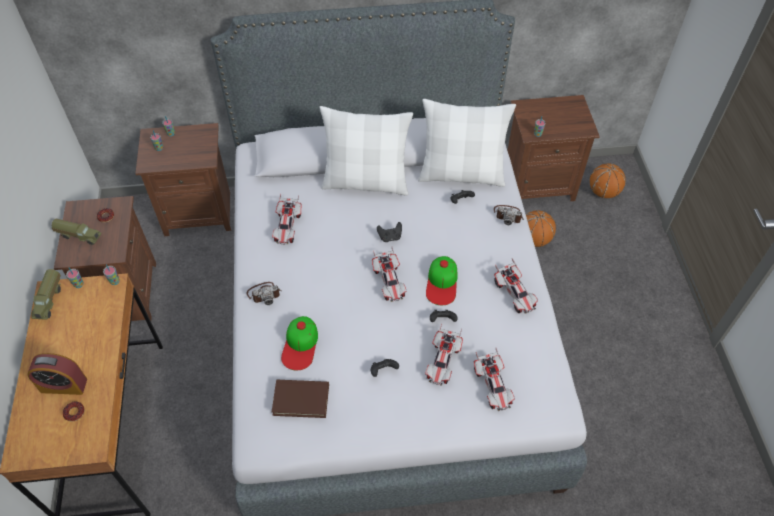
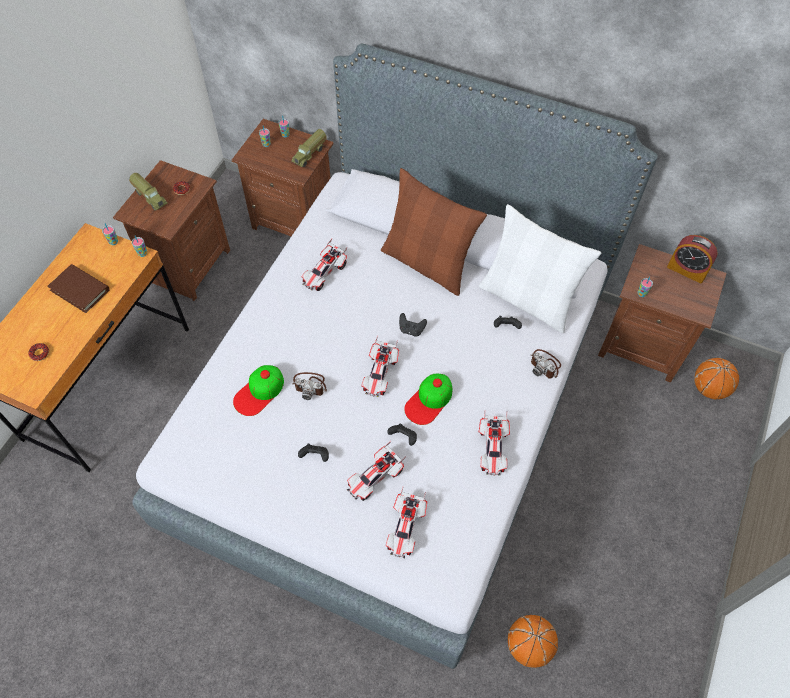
camera: 30 degrees right, 5 degrees up
(50, 300) = (83, 245): toy truck -> toy truck (310, 154)
(64, 385) = (47, 325): alarm clock -> alarm clock (687, 270)
(264, 294) = (262, 327): camera -> camera (310, 385)
(301, 400) = (226, 443): brown book -> brown book (80, 290)
(366, 182) = (427, 263): white pillow -> brown pillow
(534, 239) = (596, 401): basketball -> basketball (528, 645)

